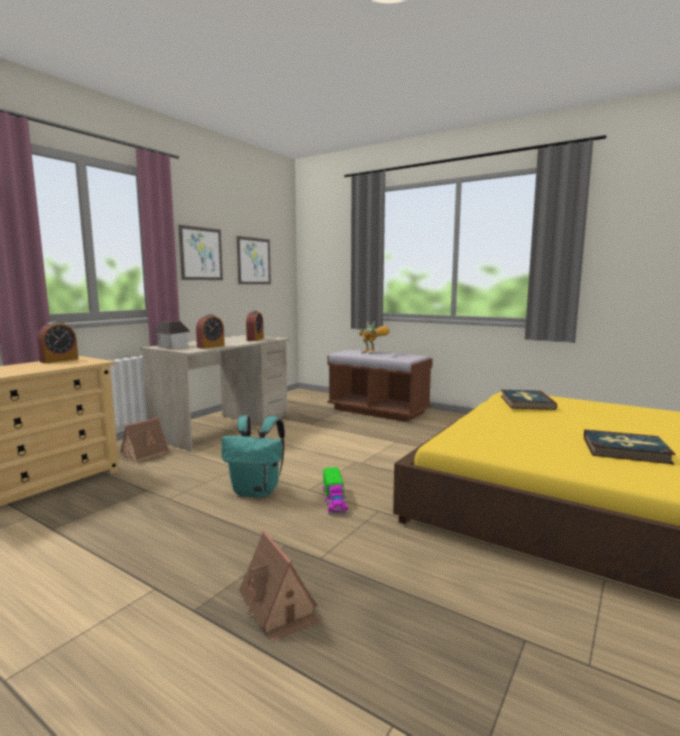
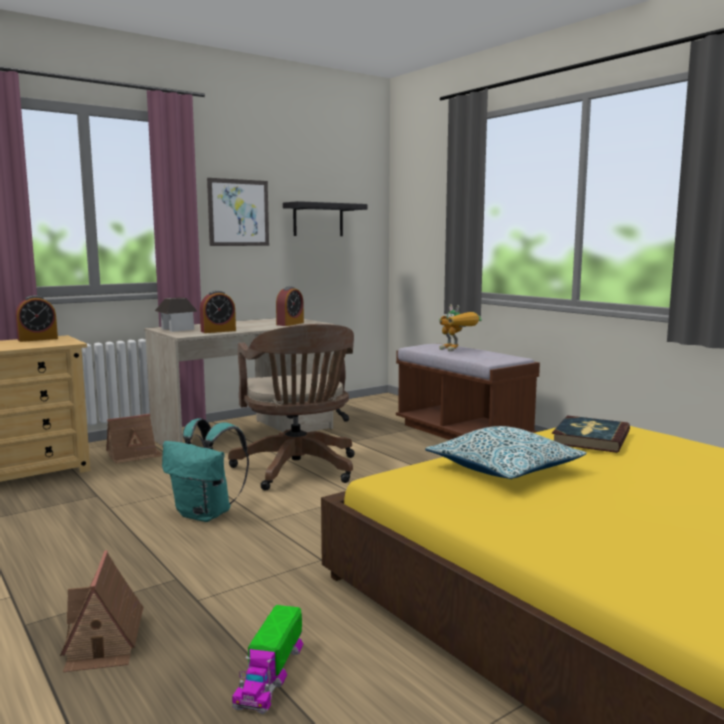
camera: 20 degrees right, 0 degrees up
(254, 261) = (318, 220): picture -> black shelf
(293, 449) = (298, 471): none -> brown office chair
(334, 500) = (282, 538): toy truck -> toy truck (270, 675)
(507, 427) = (504, 469): none -> pillow
(625, 450) = (629, 521): book -> none

